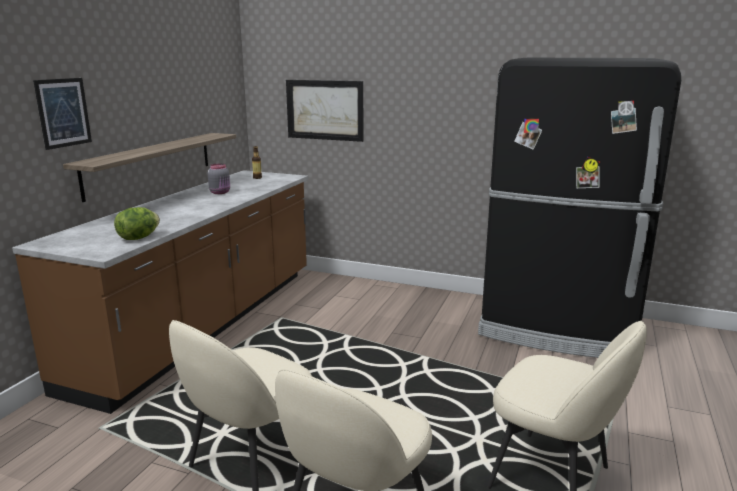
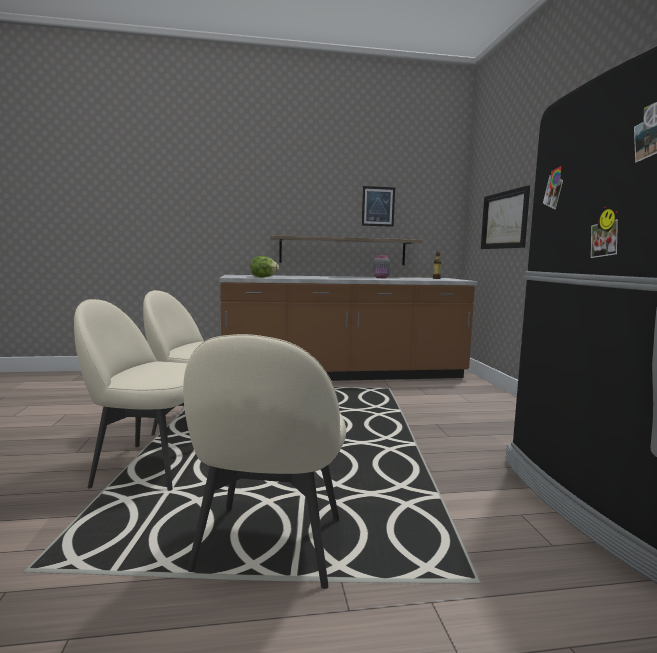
camera: 60 degrees right, 10 degrees down
(63, 112) = (276, 206): picture -> picture (378, 206)

